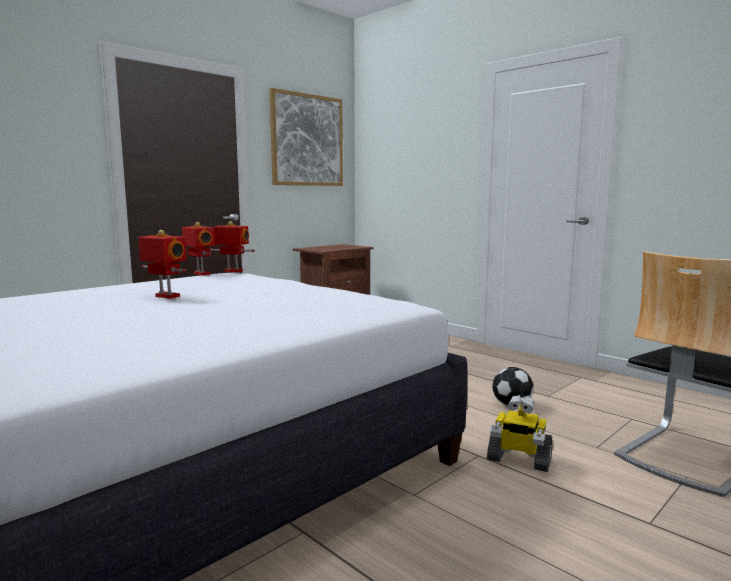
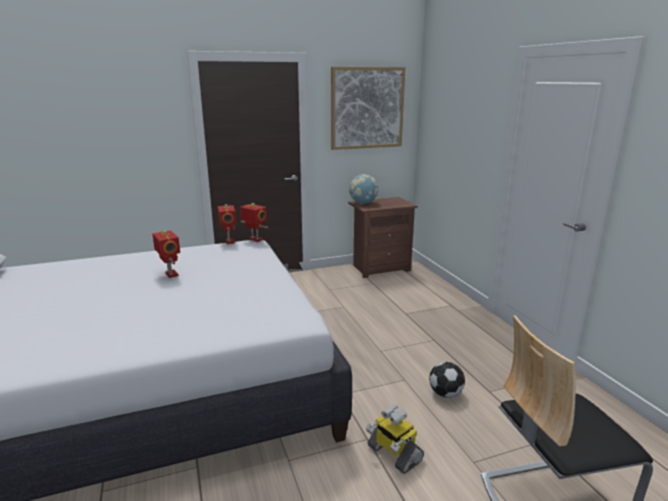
camera: 25 degrees right, 10 degrees up
(313, 248) = (363, 203): none -> globe

